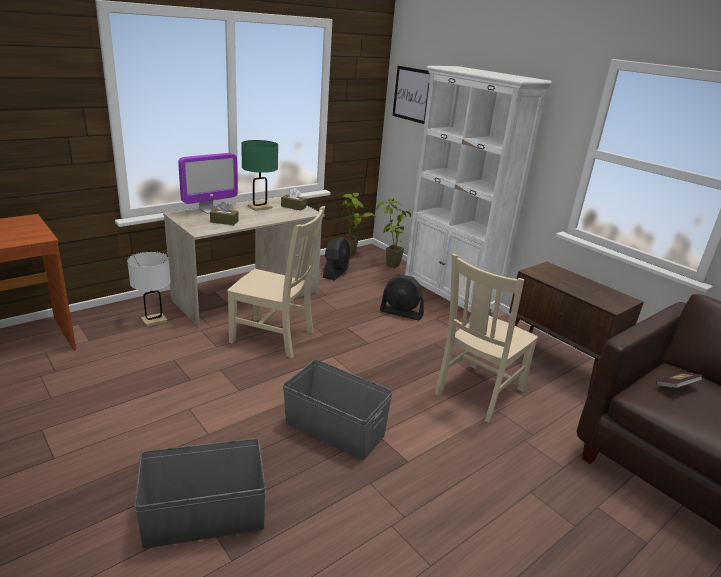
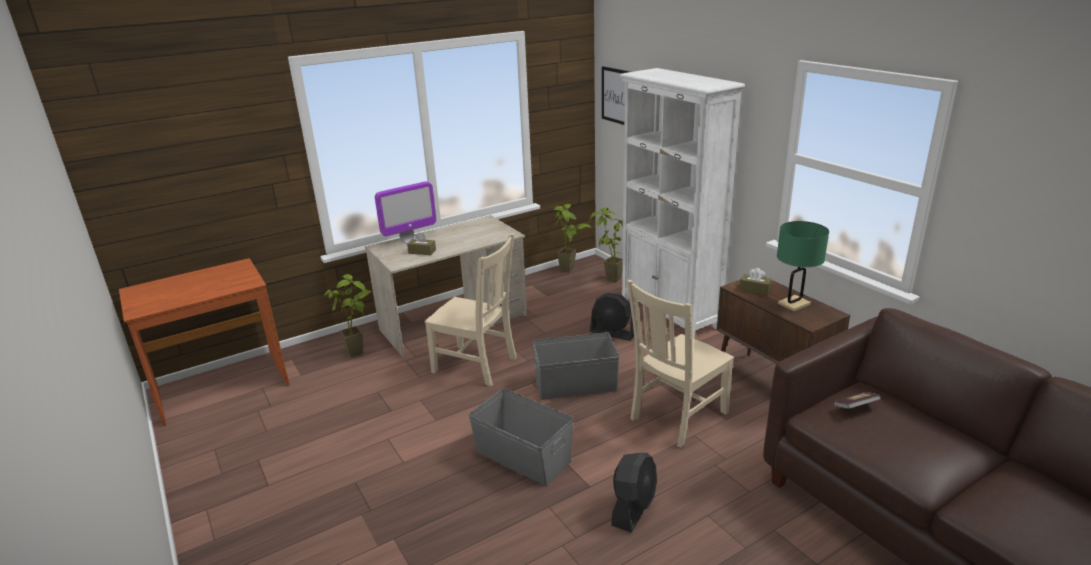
camera: 10 degrees right, 0 degrees up
(154, 320) = (362, 352): white table lamp -> potted plant
(204, 516) = (393, 535): grey storage box -> grey storage box (575, 384)
(260, 207) = (460, 232): green table lamp -> green table lamp (794, 304)
(293, 207) = (494, 229): brown tissue box -> brown tissue box (754, 289)
(336, 272) = (550, 291): black fan -> black fan (633, 508)

